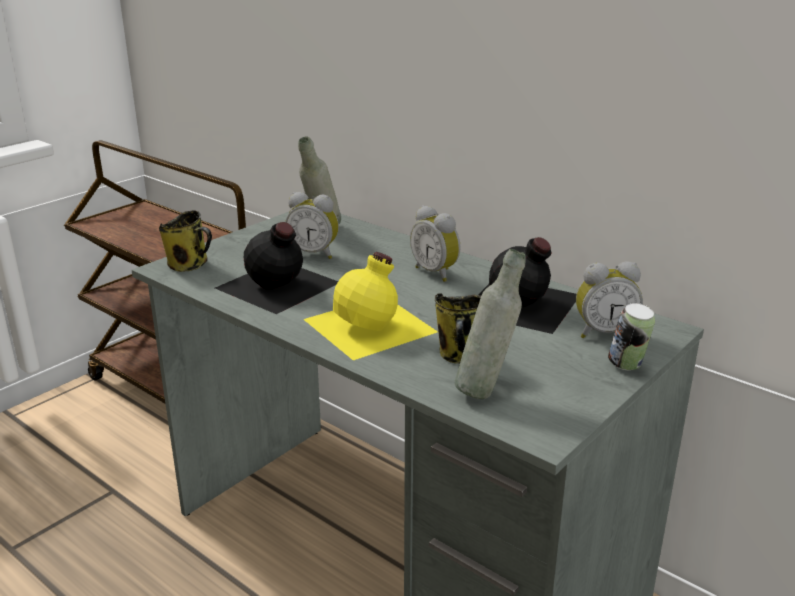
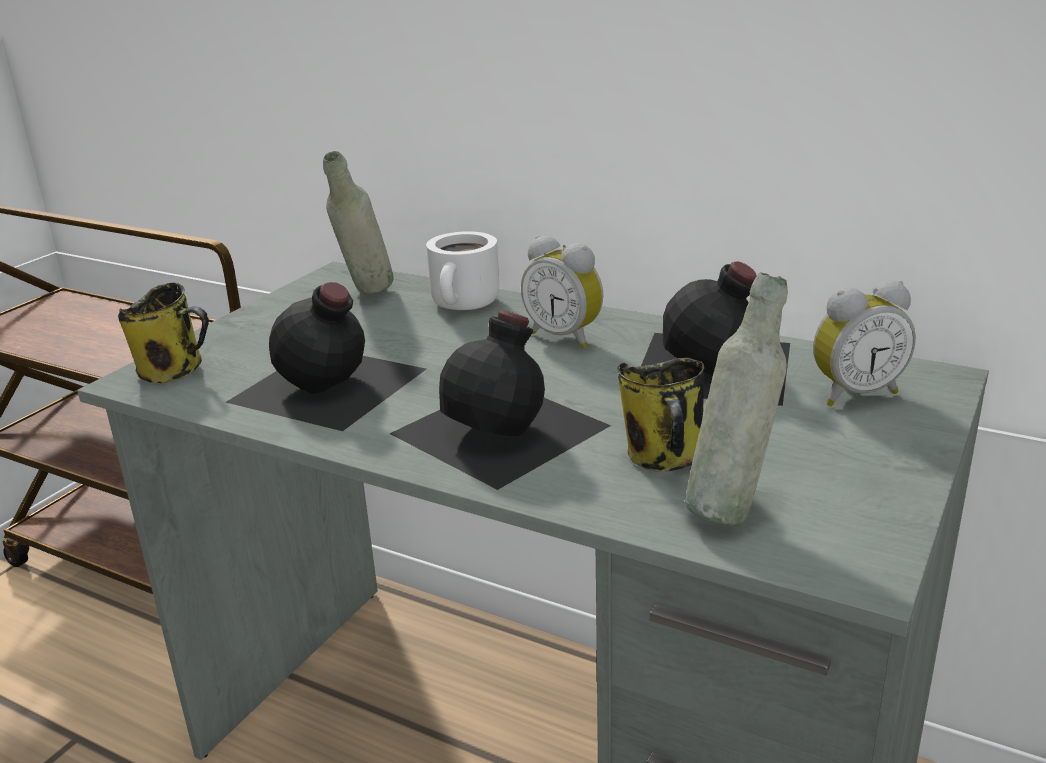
camera: 10 degrees left, 0 degrees up
(314, 253) = (368, 330): alarm clock -> none
(372, 325) = (504, 429): yellow bottle -> black bottle
(382, 243) = (466, 305): none -> white mug
(627, 366) = (918, 439): can -> none

